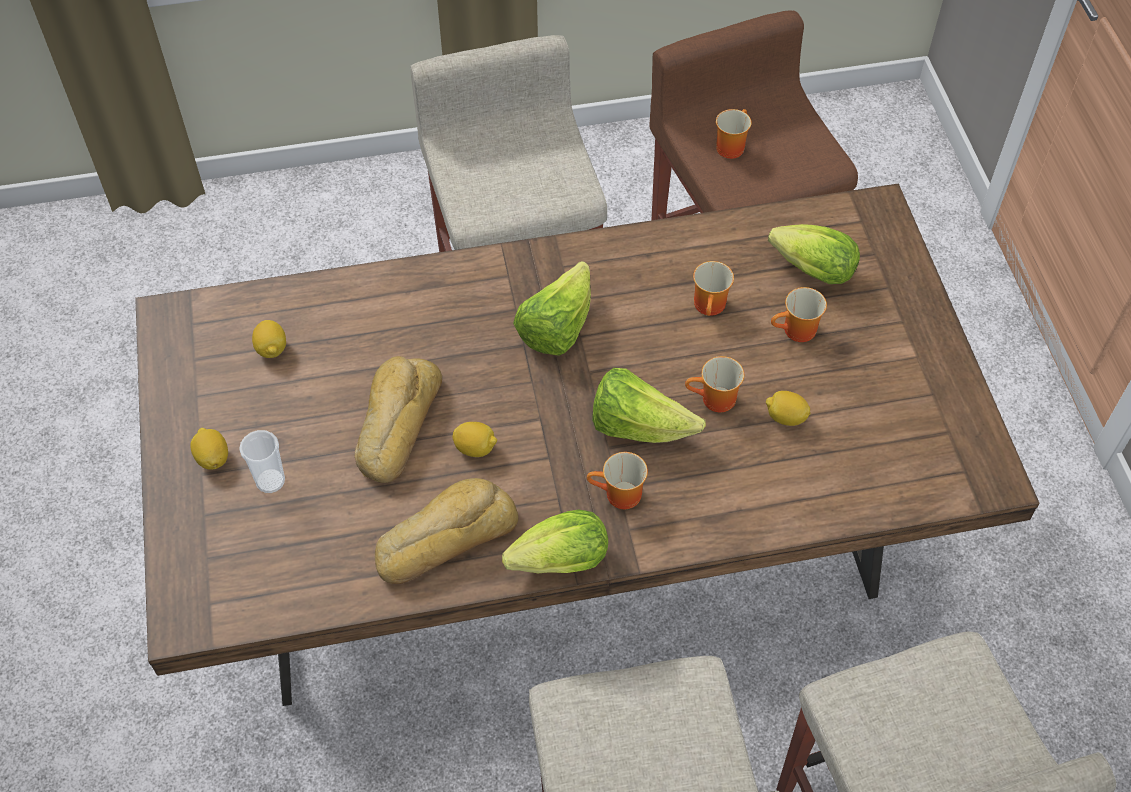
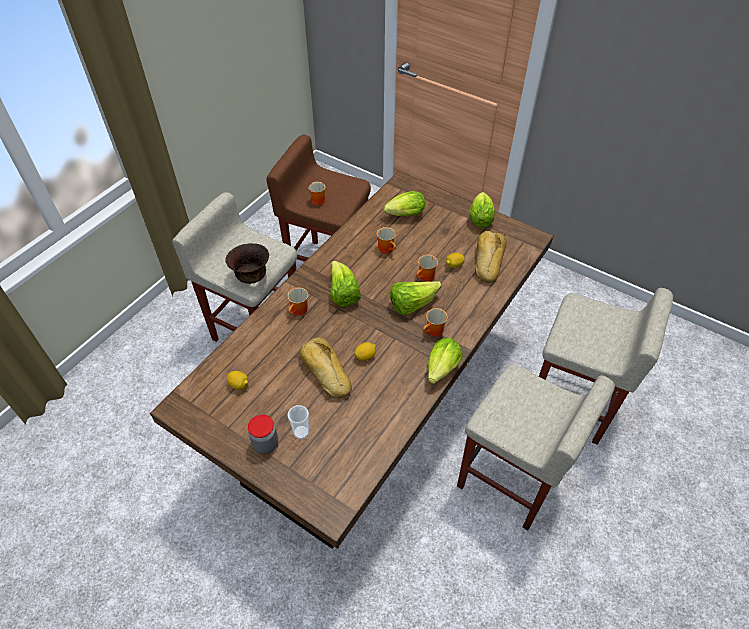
camera: 45 degrees left, 5 degrees down
(213, 458) = (265, 444): lemon -> jar
(444, 537) = (393, 395): bread -> bread (487, 260)
(491, 204) = (251, 277): none -> brown bowl
(797, 332) = (424, 237): mug -> mug (299, 311)
(939, 370) = (480, 217): none -> lettuce

